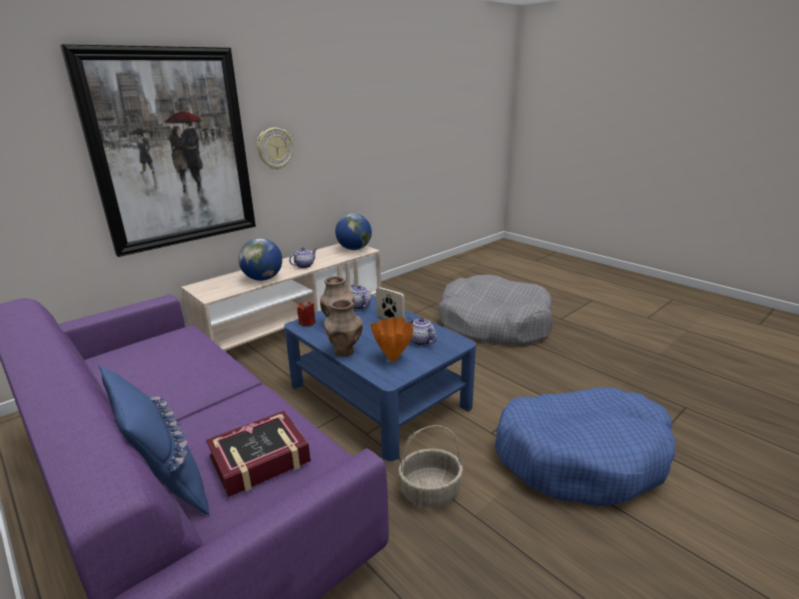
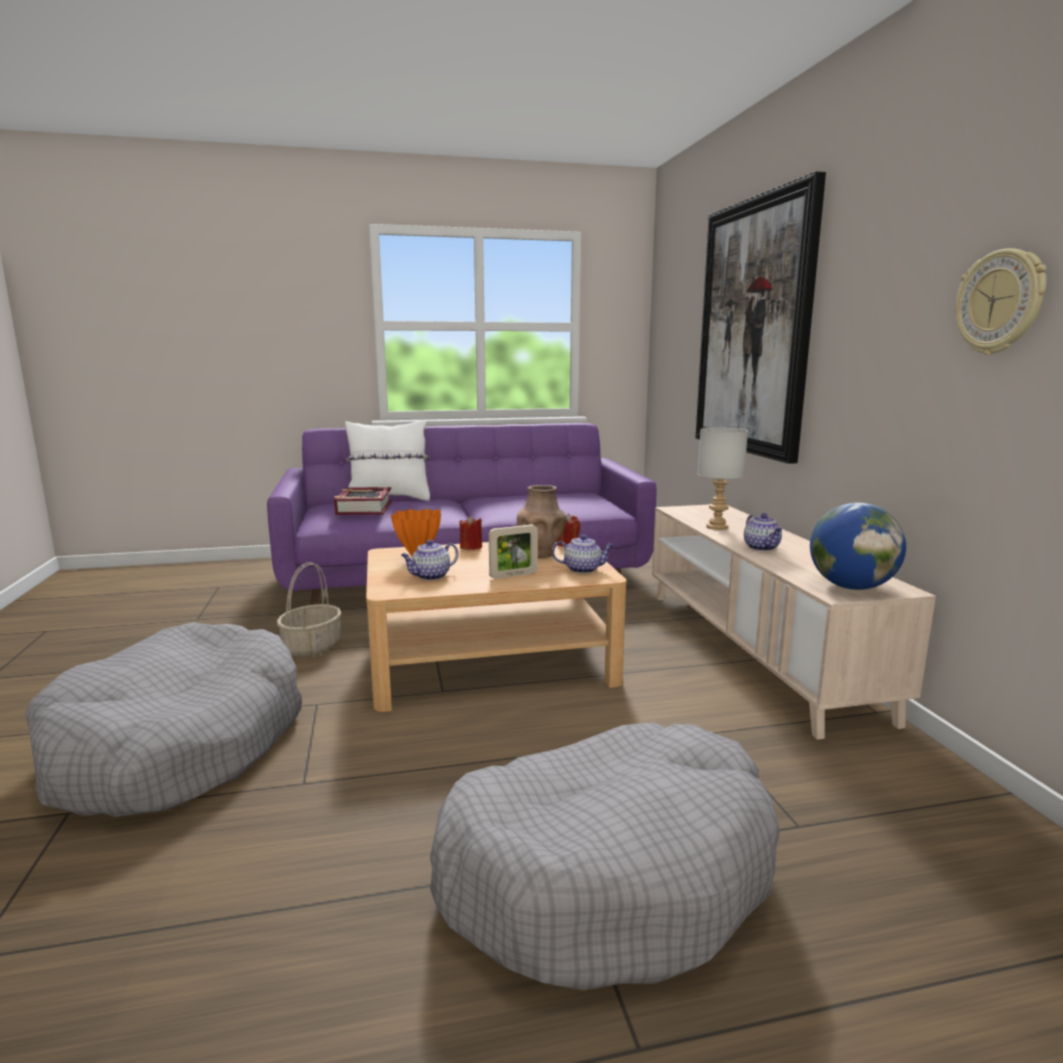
camera: 120 degrees right, 10 degrees down
(167, 484) = (389, 499): blue pillow -> white pillow
(263, 279) = (717, 527): globe -> grey table lamp
(275, 148) = (849, 339): wall clock -> wall clock (1000, 302)
(344, 351) = (471, 547): brown vase -> red candle
(378, 395) = (490, 661): blue coffee table -> beige coffee table
(420, 341) = (430, 576): teapot -> teapot turned 150 degrees clockwise
(581, 456) = (178, 744): blue dog bed -> grey dog bed

